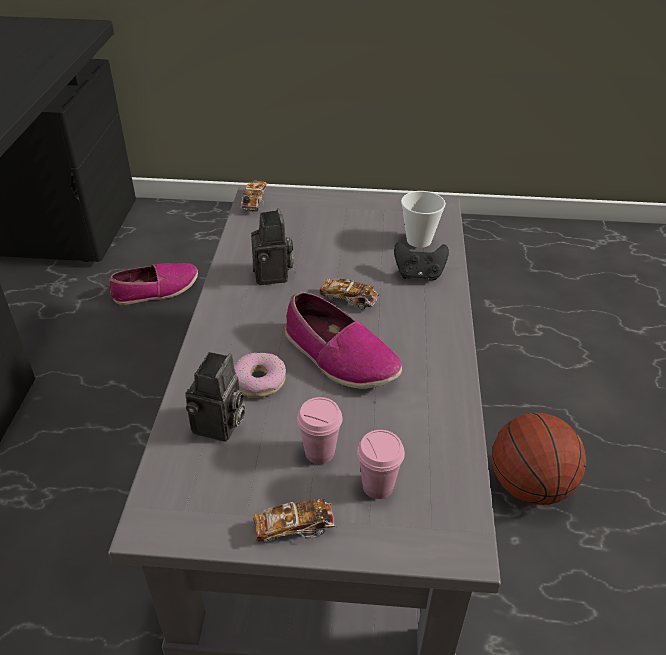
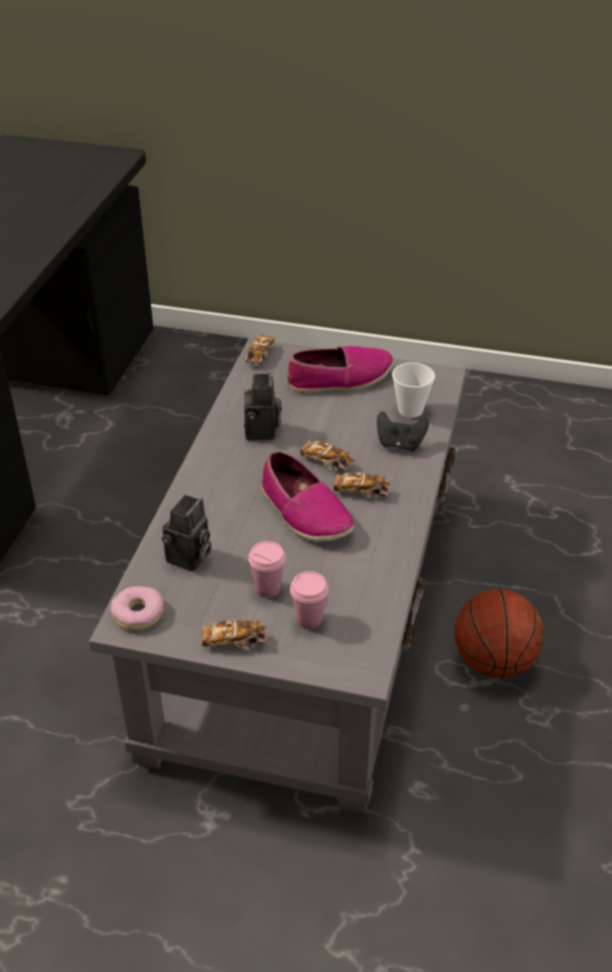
camera: 10 degrees right, 0 degrees up
(156, 290) = (162, 431): shoe -> shoe (340, 379)
(259, 381) = (230, 525): donut -> donut (138, 613)
(394, 328) = (361, 492): none -> toy car

